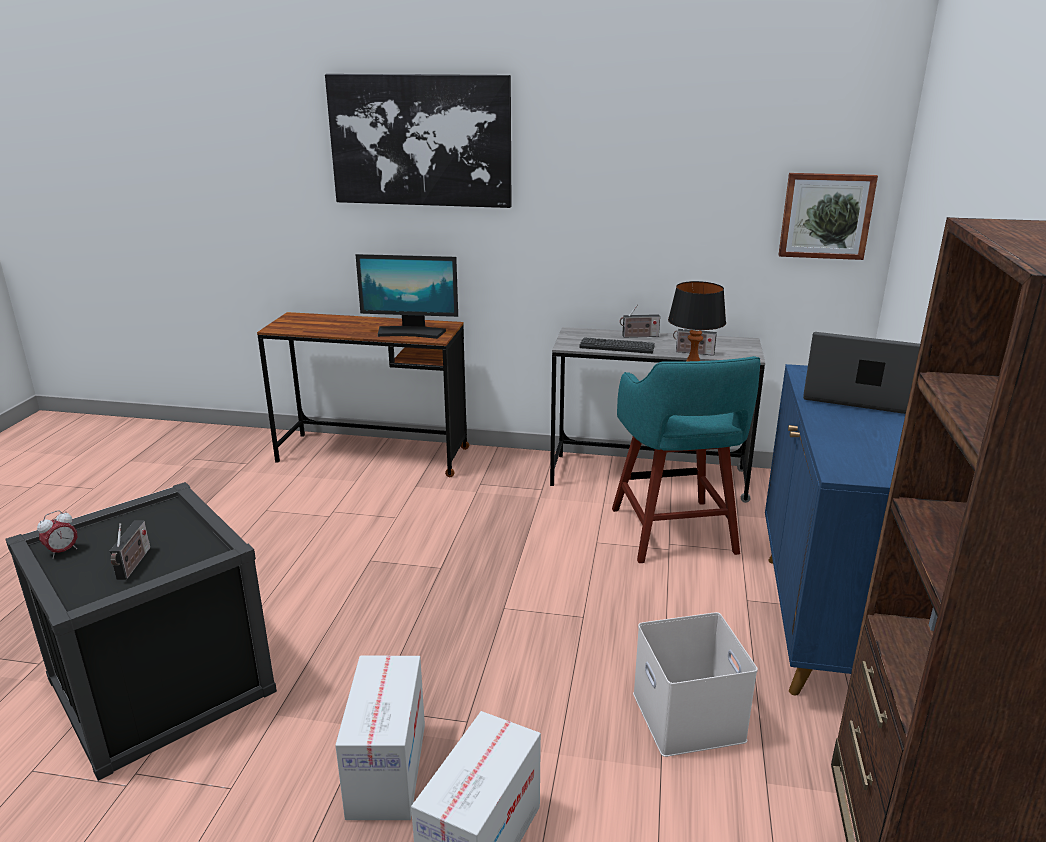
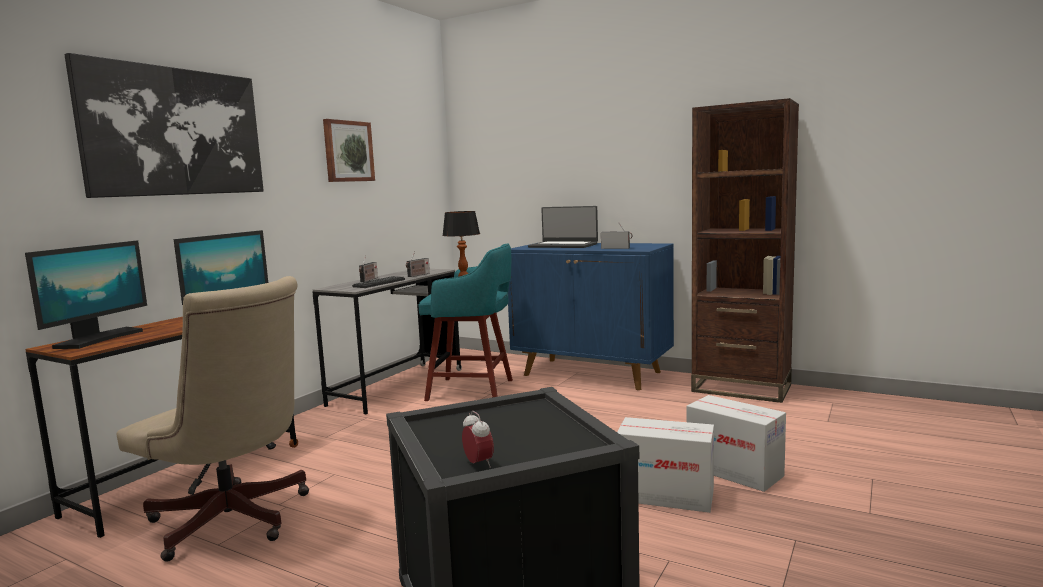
camera: 70 degrees left, 15 degrees down
(133, 565) = (535, 431): radio -> radio (616, 248)
(299, 504) = (234, 522): none -> beige office chair
(314, 321) = (98, 339): none -> monitor
(685, 715) = (646, 412): white storage box -> none
(825, 215) = (426, 185): picture -> picture (348, 151)
(864, 397) = (563, 245): laptop -> laptop turned 105 degrees counterclockwise

